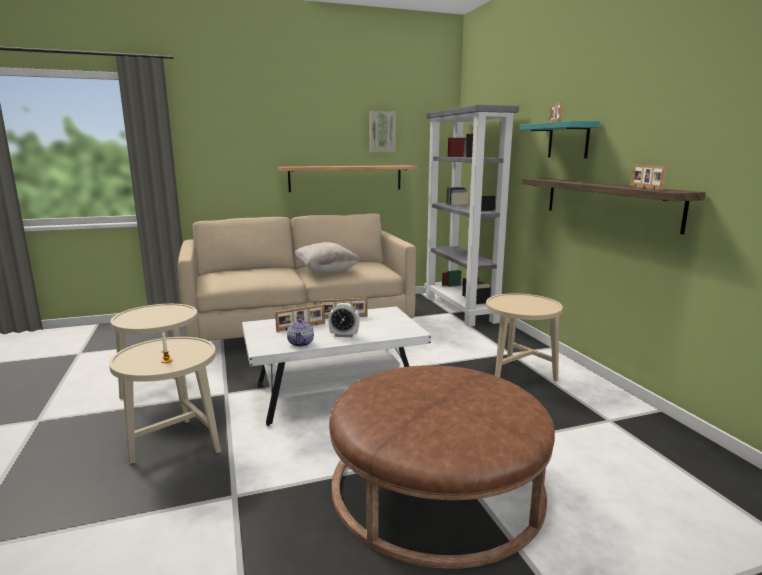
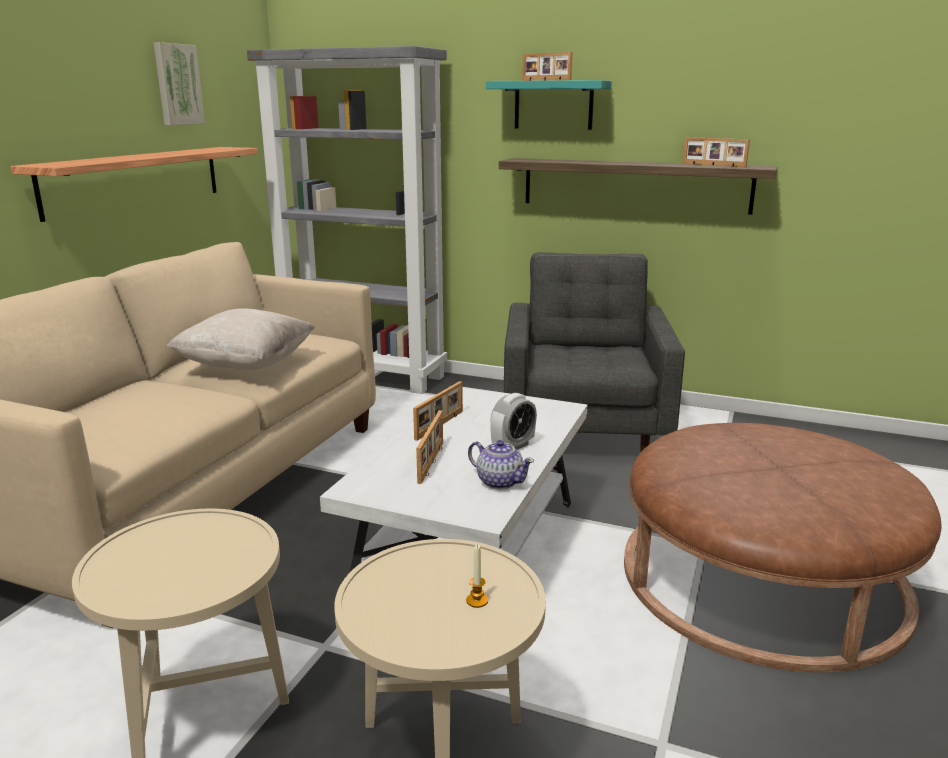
camera: 50 degrees left, 5 degrees up
(518, 375) = (585, 429): beige side table -> grey armchair

